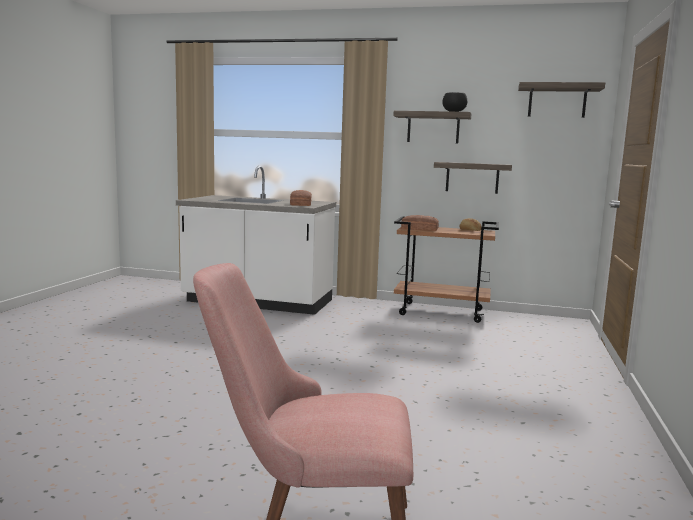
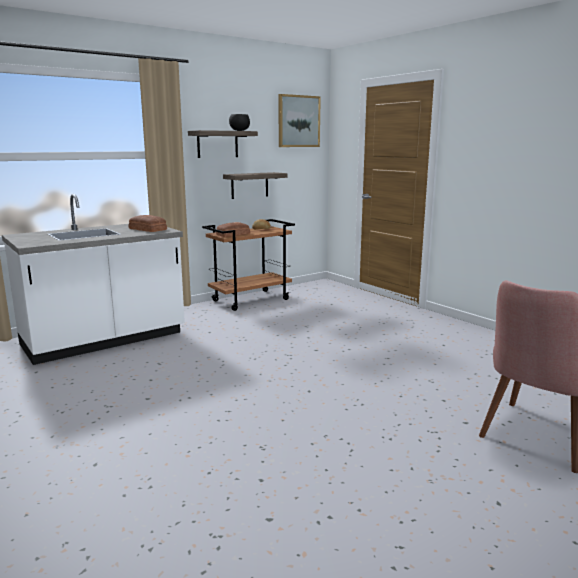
camera: 50 degrees left, 5 degrees up
(557, 101) = (298, 121): shelf -> picture

